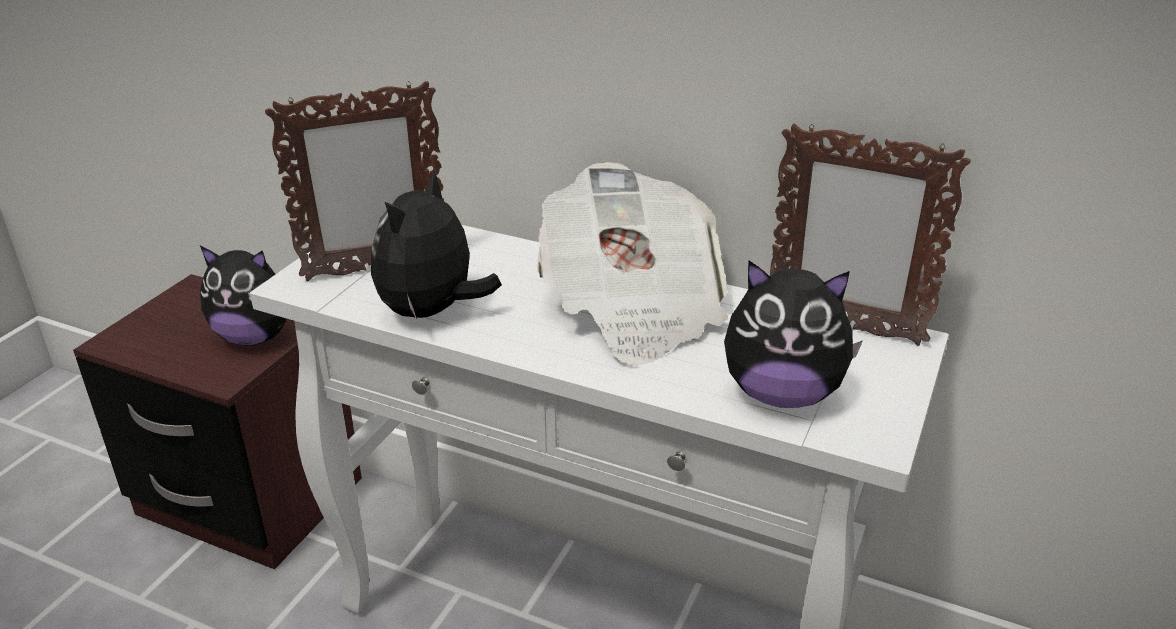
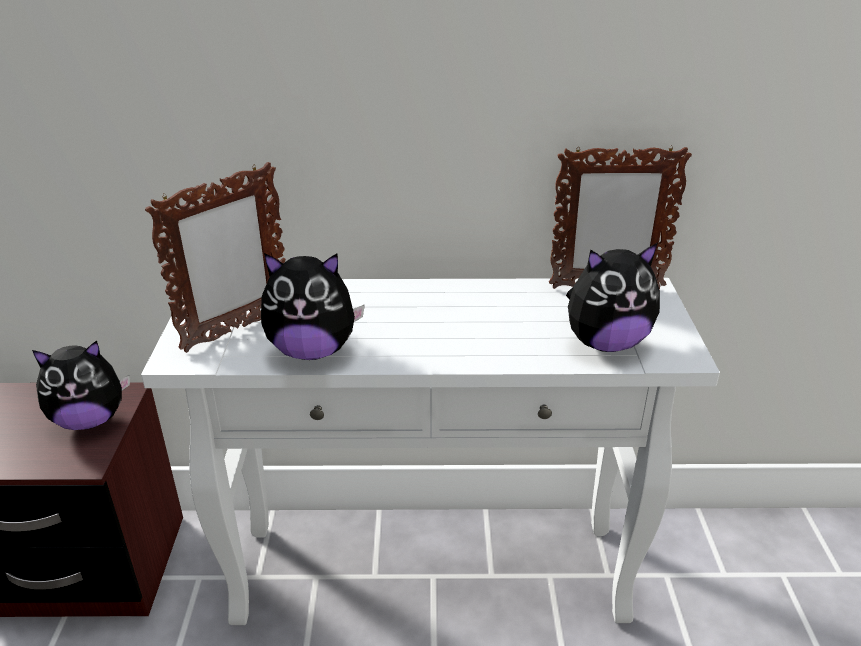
camera: 25 degrees left, 0 degrees up
(432, 312) = (312, 350): plush toy -> plush toy turned 90 degrees counterclockwise
(632, 307) = (458, 310): newspaper -> none

